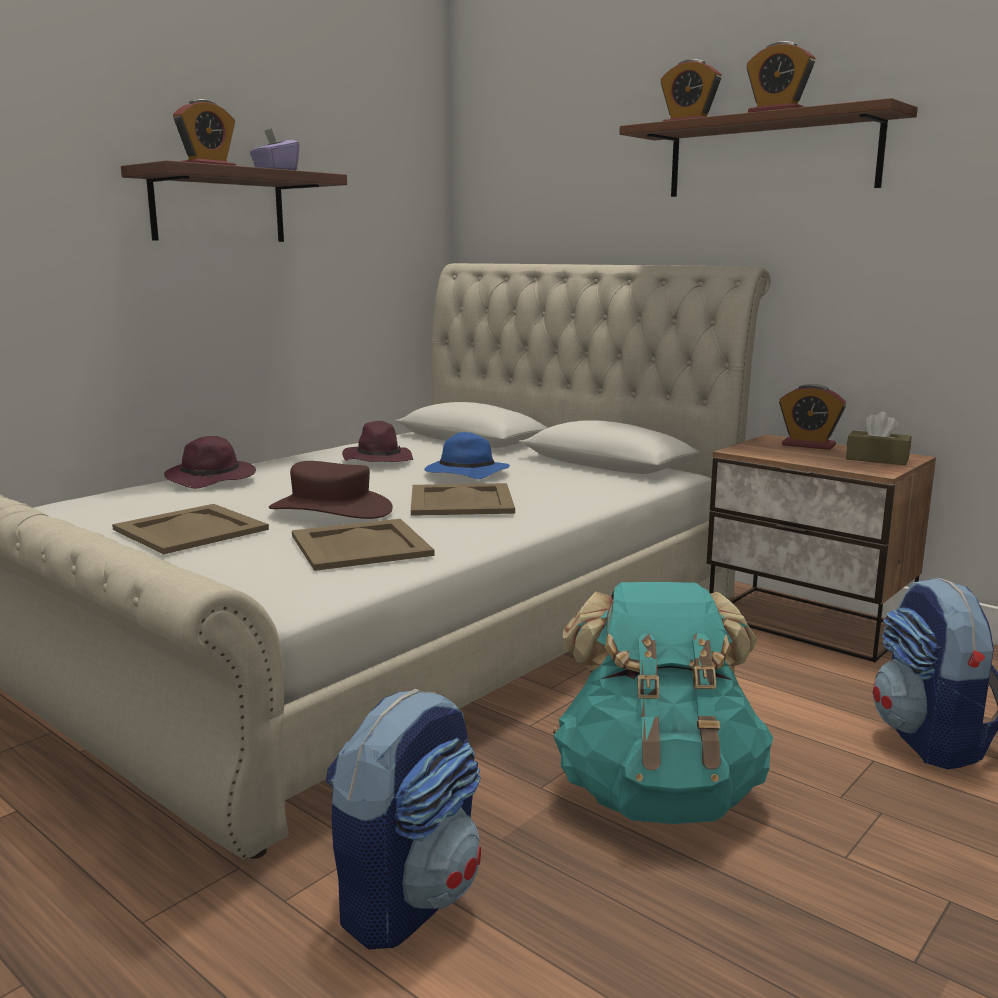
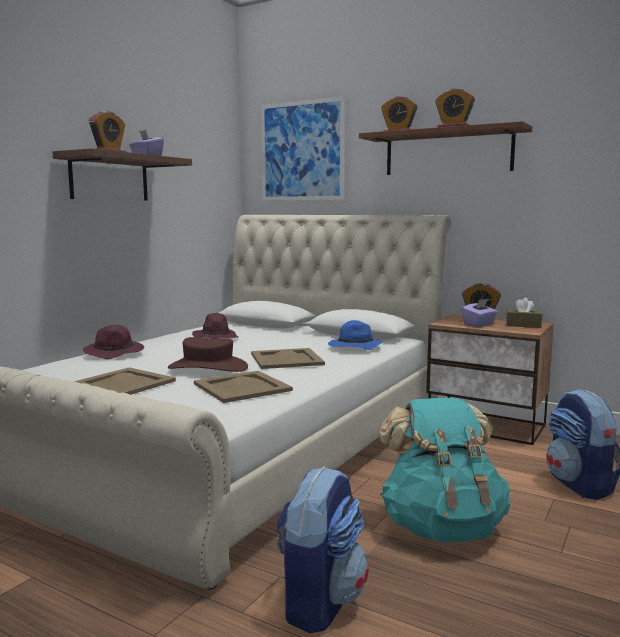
camera: 10 degrees left, 5 degrees down
(465, 474) = (277, 344): blue hat -> blue hat (354, 347)
(541, 158) = (302, 151): none -> picture
(799, 455) = (479, 324): none -> purple tissue box

